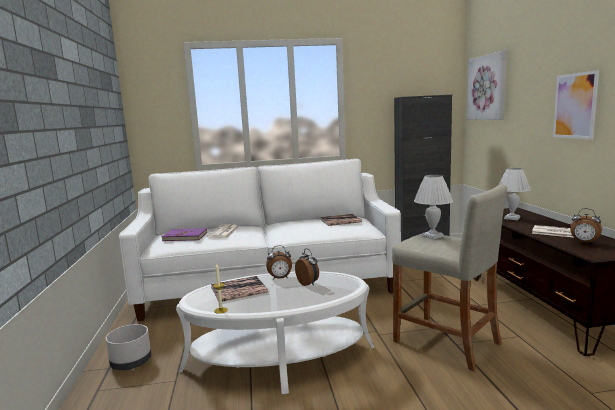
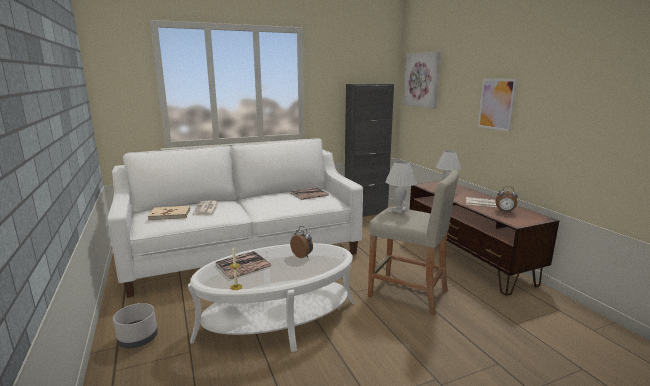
camera: 15 degrees left, 5 degrees up
(185, 236) = (170, 215): purple book -> beige book
(280, 278) = (275, 252): alarm clock -> none

